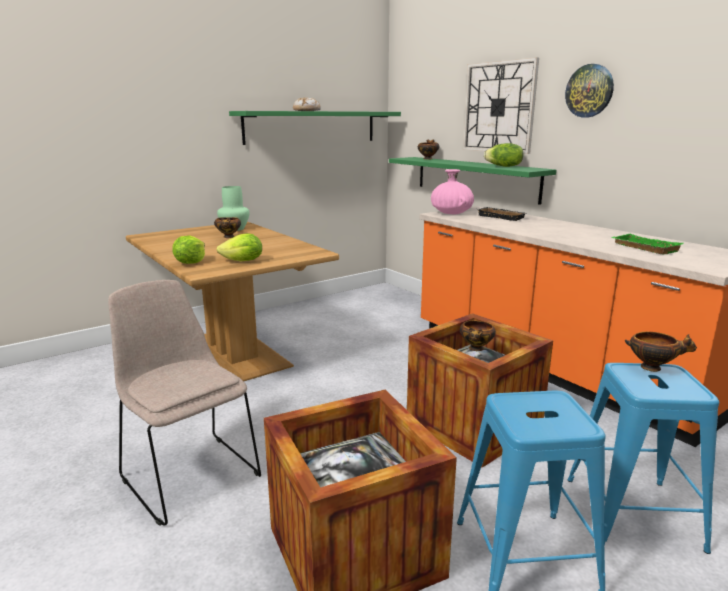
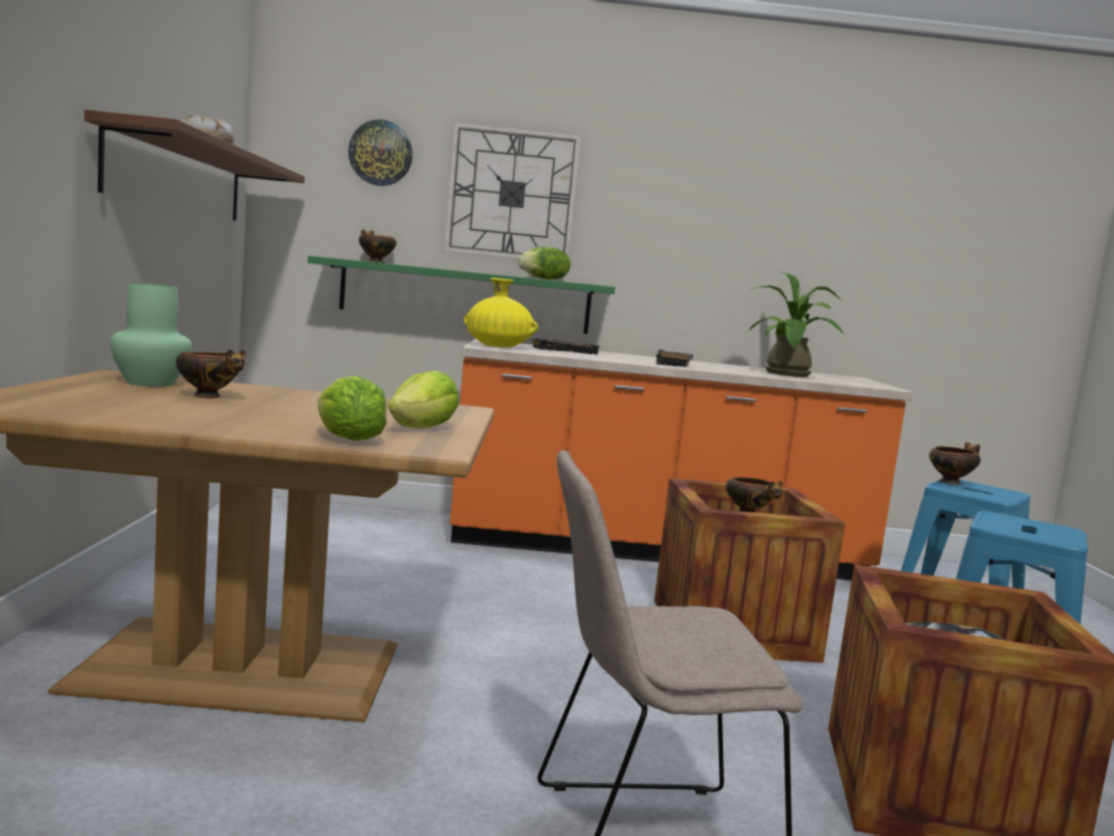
camera: 55 degrees left, 10 degrees down
(311, 127) = (179, 177): green shelf -> brown shelf
(451, 213) = (497, 347): pink vase -> yellow vase
(550, 232) = (675, 364): none -> black tray
(589, 91) = (656, 191): wall clock -> wall clock (381, 153)
(643, 248) = (788, 375): green tray -> potted plant

